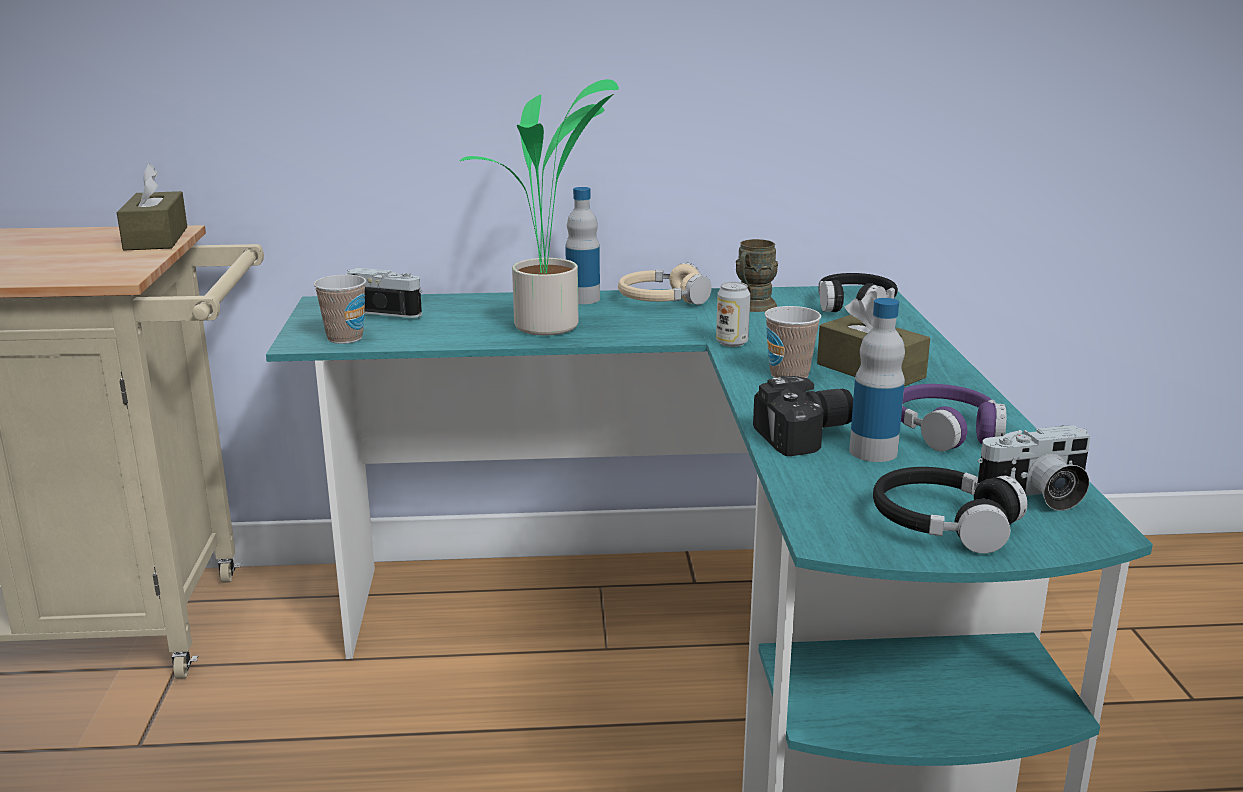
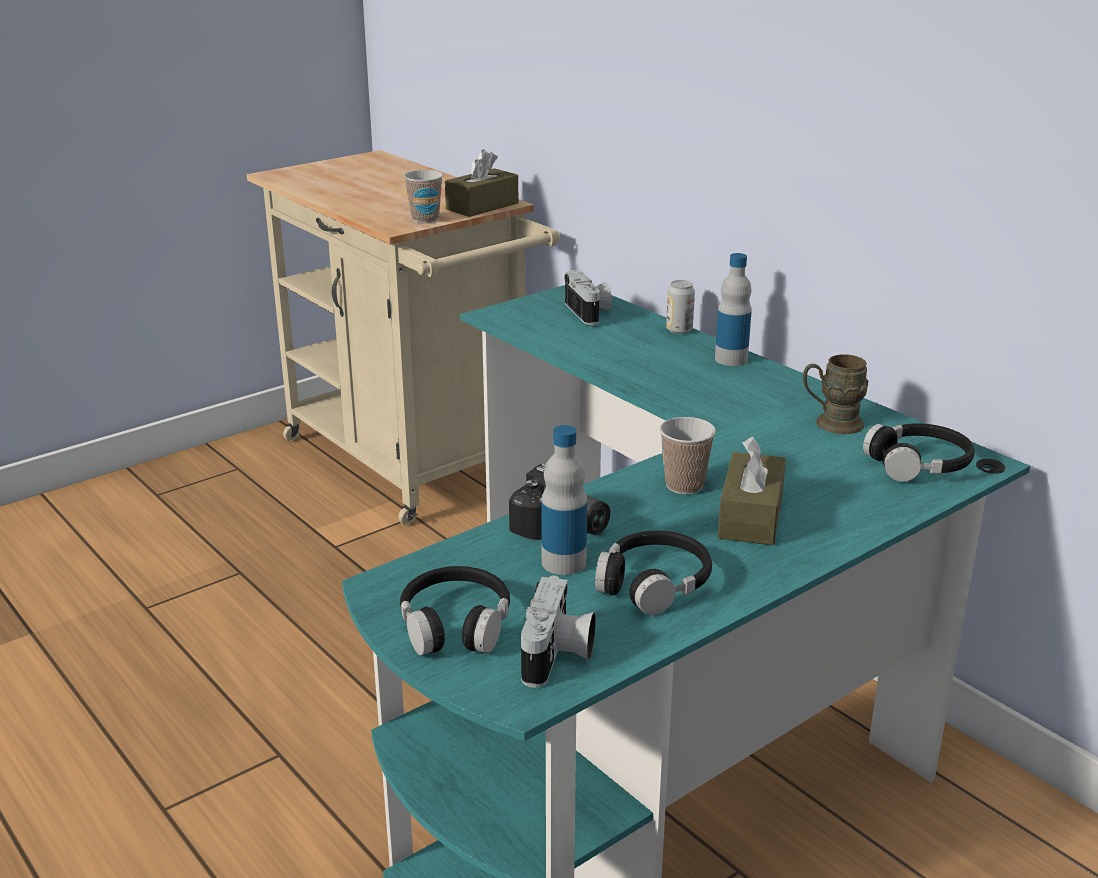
camera: 55 degrees right, 5 degrees up
(345, 338) = (519, 322): cup -> cup (425, 219)
(549, 328) = (645, 370): potted plant -> none
(662, 300) = (783, 386): beige headphones -> none
(732, 343) = (725, 442): can -> can (679, 330)
(946, 431) = (653, 584): purple headphones -> black headphones
(1037, 497) = (558, 656): camera -> camera turned 120 degrees counterclockwise

